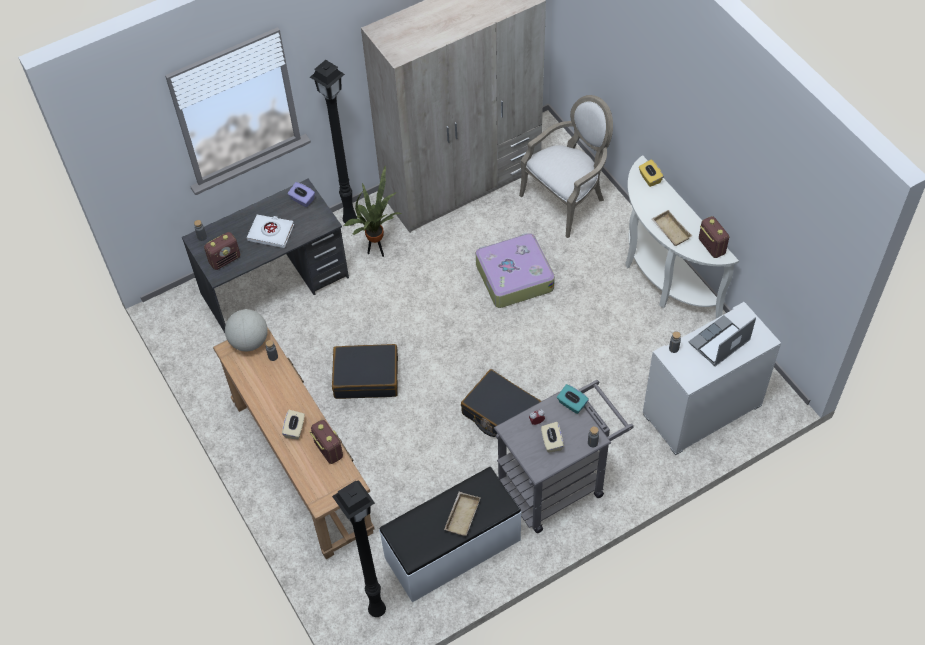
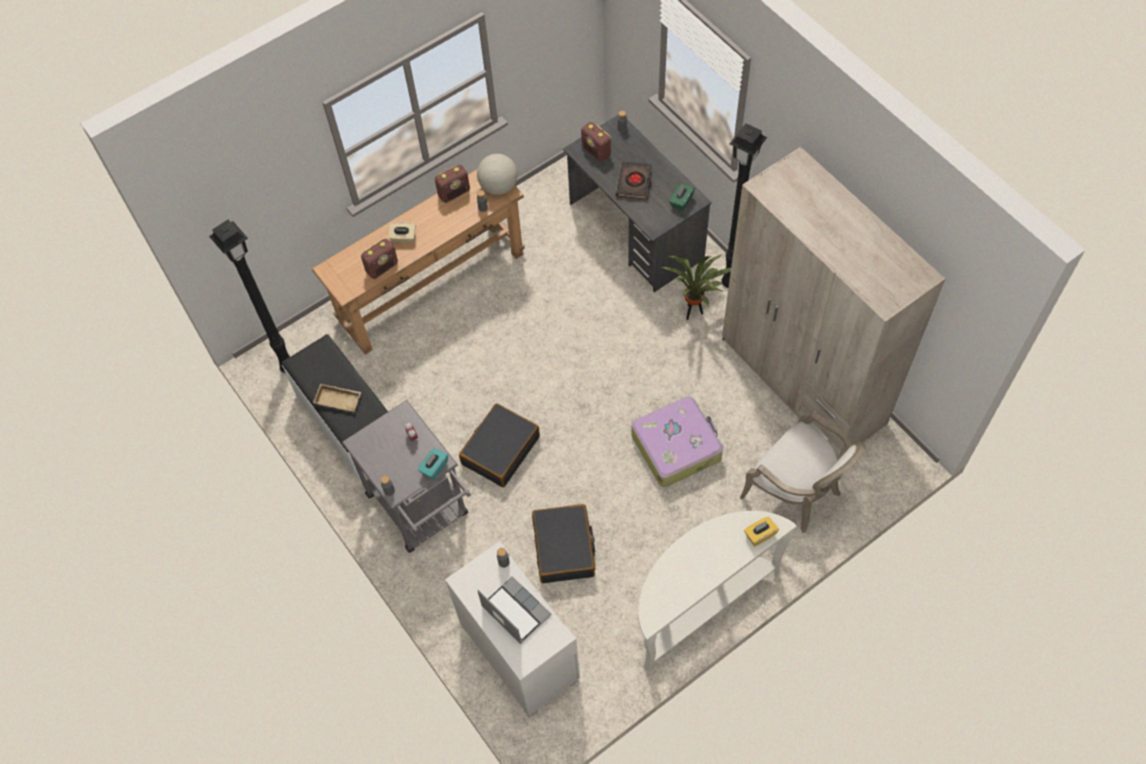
camera: 85 degrees right, 5 degrees up
(271, 233) = (634, 183): white book -> black book
(302, 200) = (681, 201): purple tissue box -> green tissue box
(366, 377) = (535, 325): black suitcase -> black suitcase (564, 548)
(551, 442) = (389, 452): beige tissue box -> none
(669, 230) = (682, 560): beige tray -> none
(711, 246) = (664, 607): radio -> radio (454, 193)

